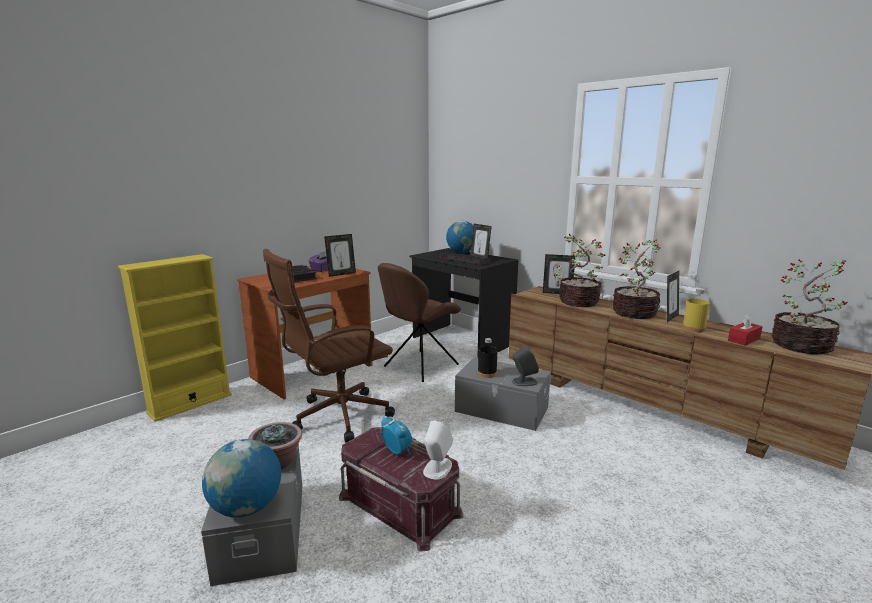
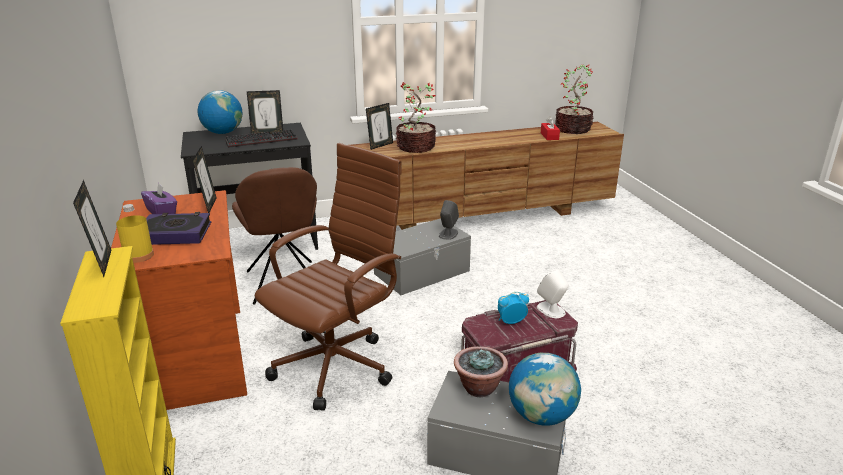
camera: 60 degrees left, 10 degrees up
(337, 417) = (337, 365): brown office chair -> brown office chair turned 135 degrees counterclockwise
(487, 373) = (414, 243): black bottle -> none
(634, 313) = (466, 141): potted plant -> none
(670, 317) = (489, 136): picture frame -> picture frame (102, 263)
(693, 328) = (516, 139): yellow bottle -> yellow bottle (138, 255)

